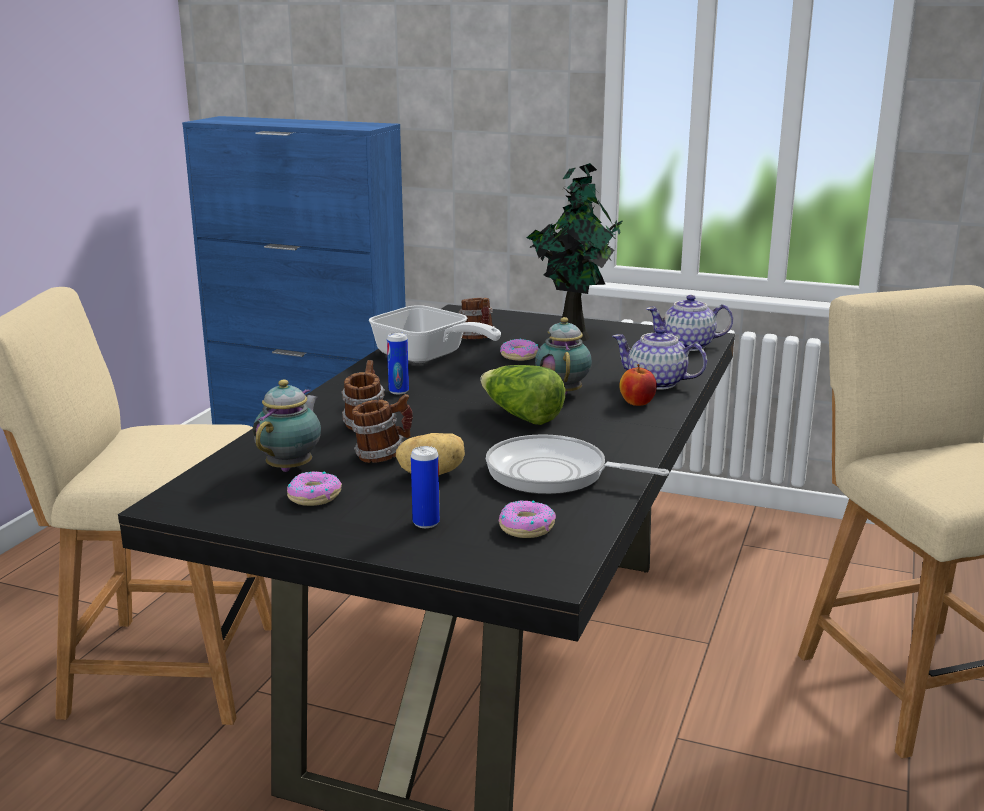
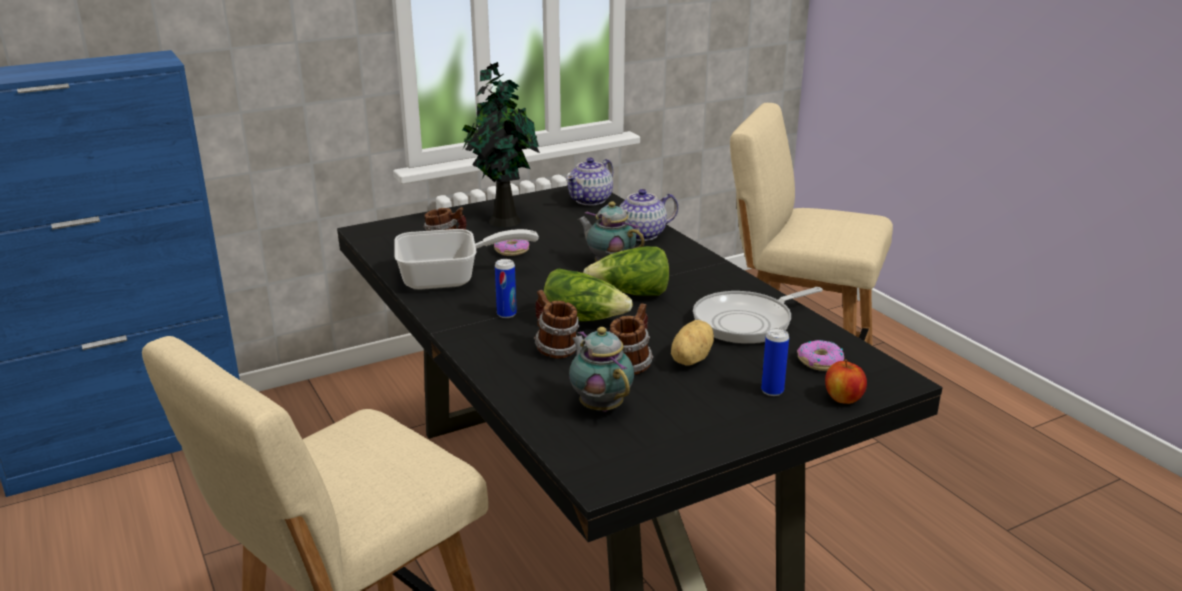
camera: 50 degrees left, 5 degrees up
(314, 496) = (670, 415): donut -> none
(436, 416) = (583, 320): none -> lettuce
(637, 403) = (666, 253): apple -> apple (843, 399)

